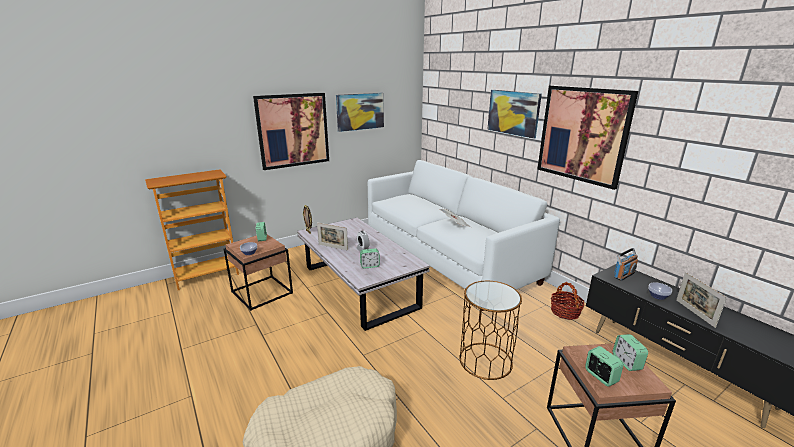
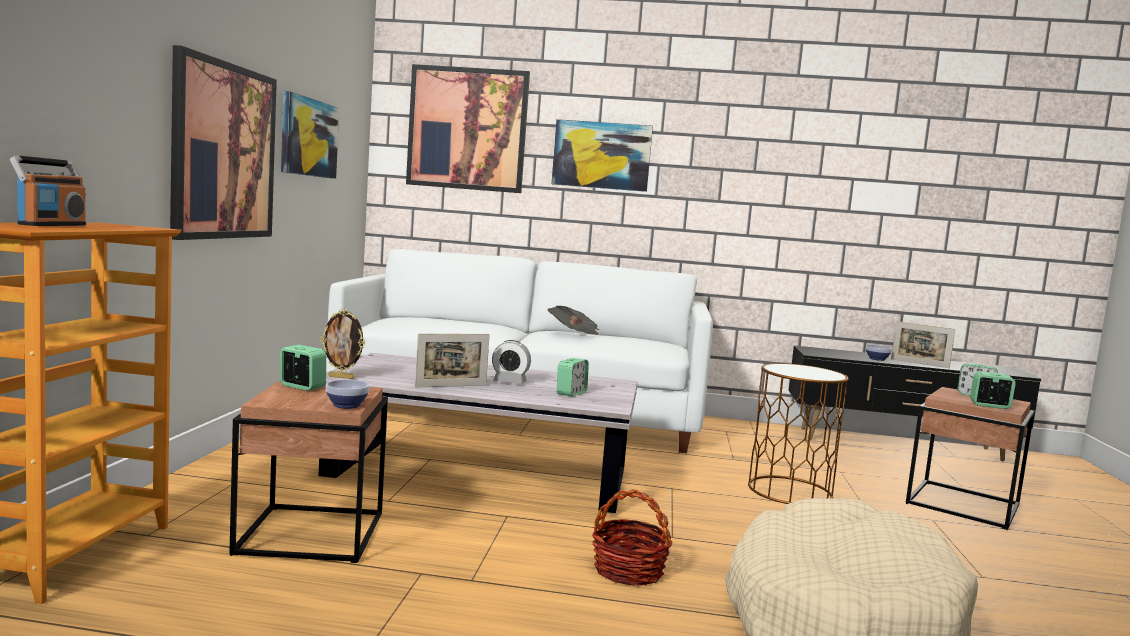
camera: 50 degrees left, 15 degrees down
(565, 312) = (753, 432): basket -> basket (628, 571)
(582, 134) = (724, 181): picture -> picture (467, 129)
(624, 275) = (821, 351): radio -> radio (51, 225)

